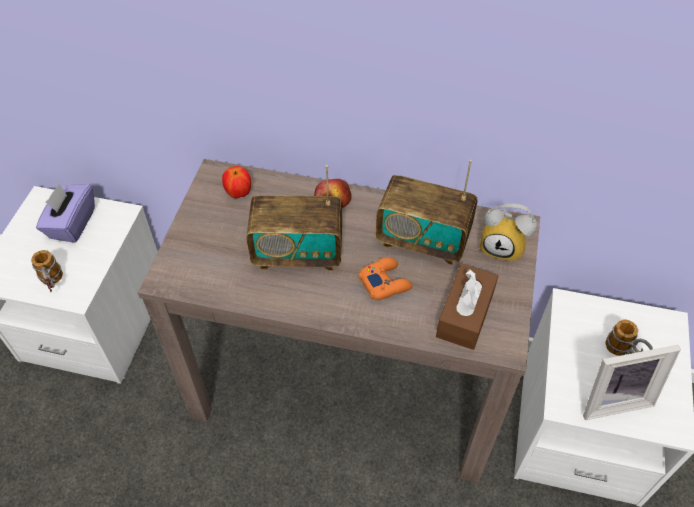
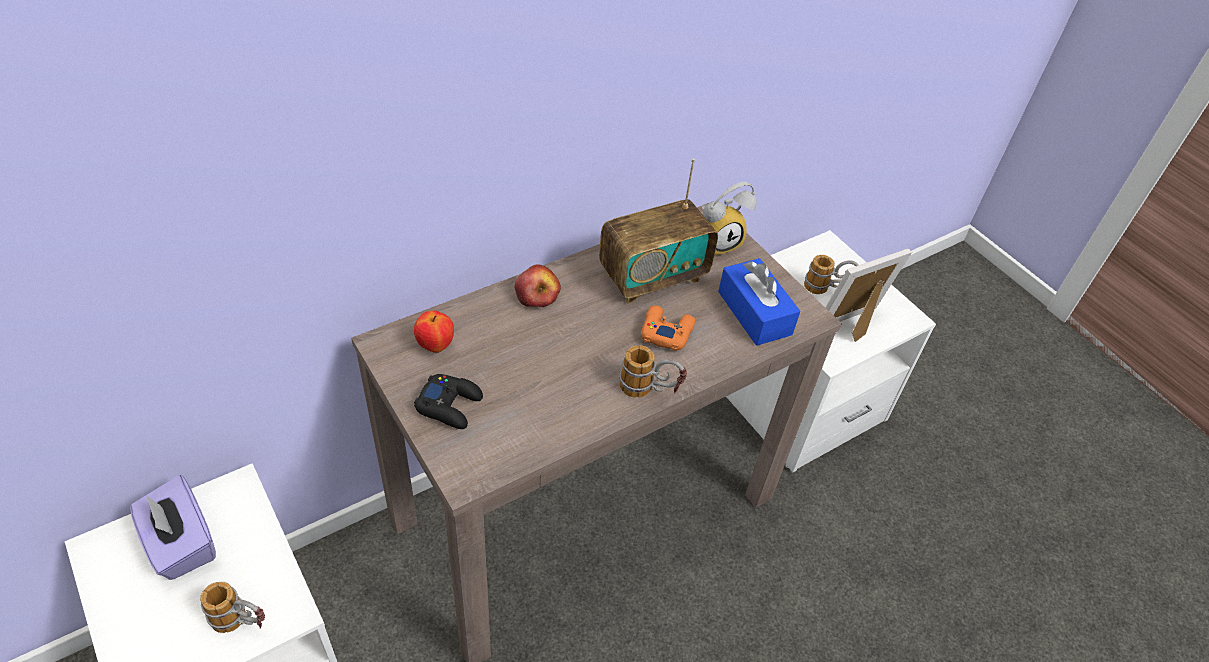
camera: 50 degrees left, 5 degrees down
(205, 233) = (450, 405): none -> black game controller
(298, 253) = (563, 360): radio -> none
(325, 311) = (649, 391): none -> mug
(465, 314) = (754, 313): brown tissue box -> blue tissue box
(612, 398) = (854, 326): picture frame -> picture frame turned 150 degrees counterclockwise

